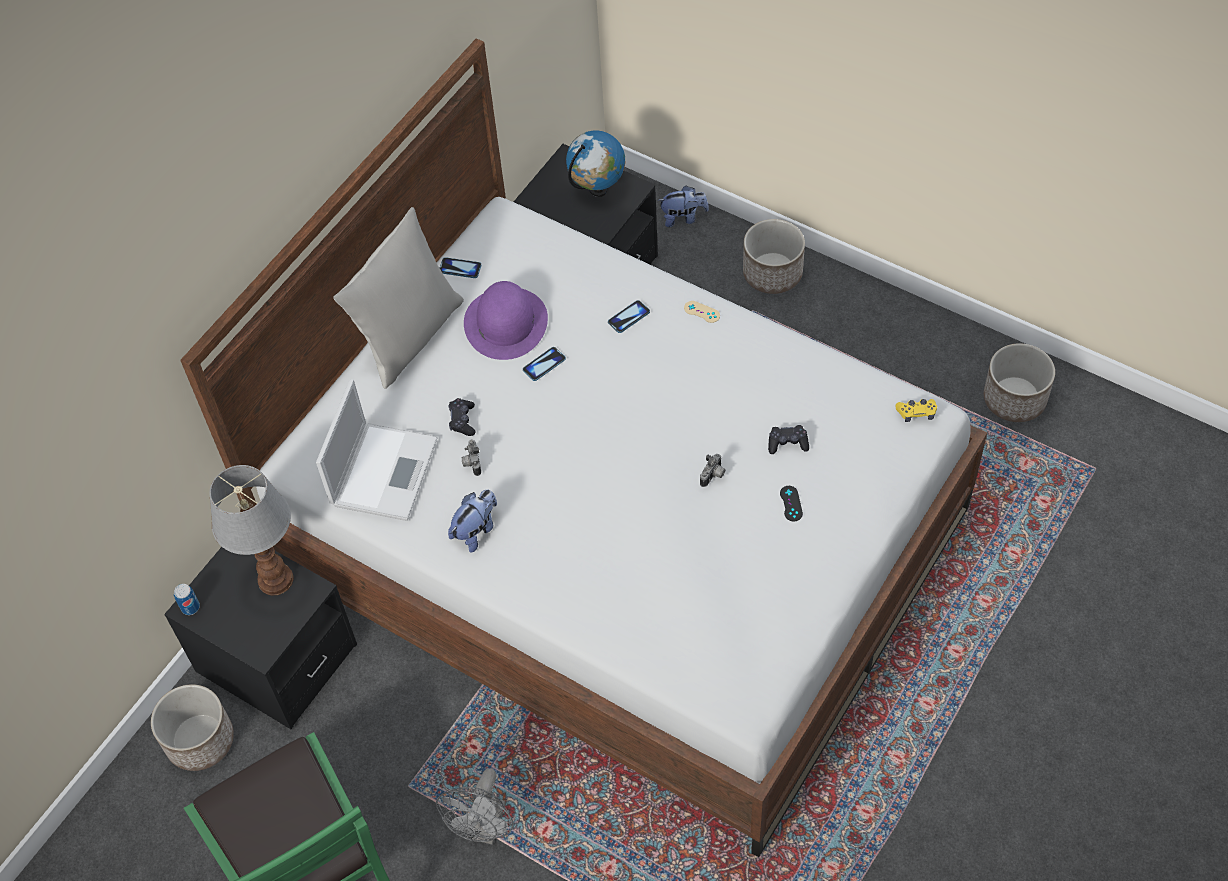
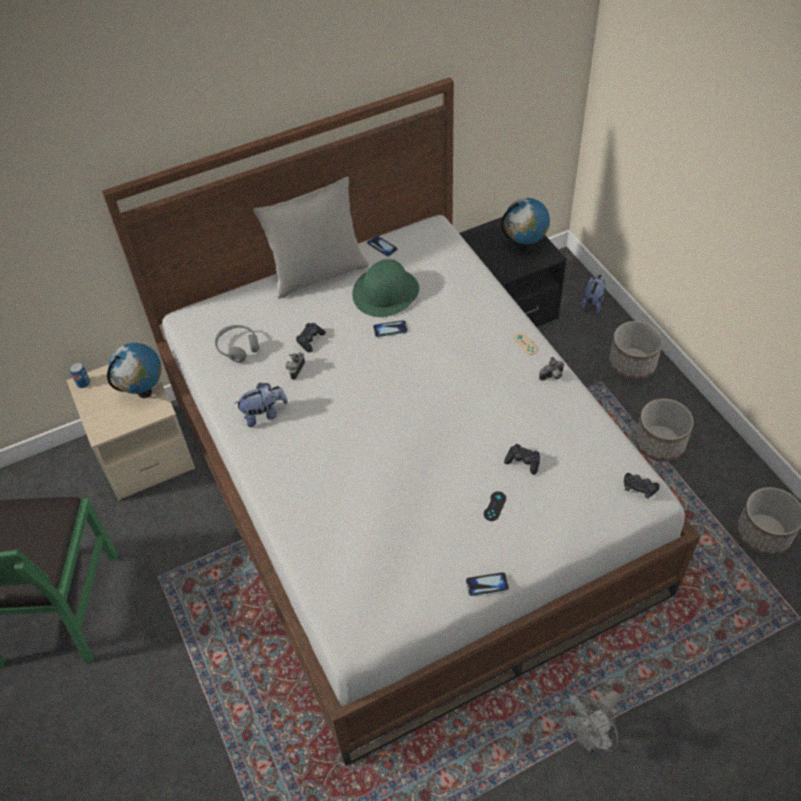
camera: 30 degrees right, 5 degrees down
(201, 740) = (65, 479): planter -> planter (660, 443)
(276, 658) = (144, 453): black nightstand -> beige nightstand
(277, 579) = (144, 392): table lamp -> globe
(384, 470) = (238, 347): laptop -> grey headphones
(484, 829) = (182, 633): grey fan -> grey fan (588, 735)
(505, 322) = (385, 292): purple hat -> green hat
(629, 317) = (470, 324): phone -> phone (487, 584)
(683, 218) = (593, 302): plush toy -> plush toy turned 90 degrees counterclockwise
(713, 476) = (451, 458): camera -> camera (552, 377)
(916, 413) = (639, 488): yellow game controller -> black game controller

